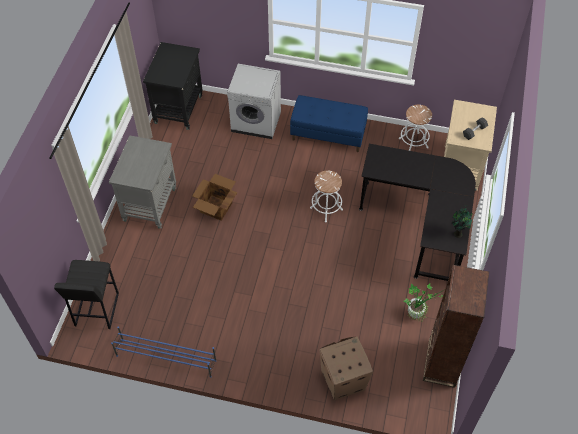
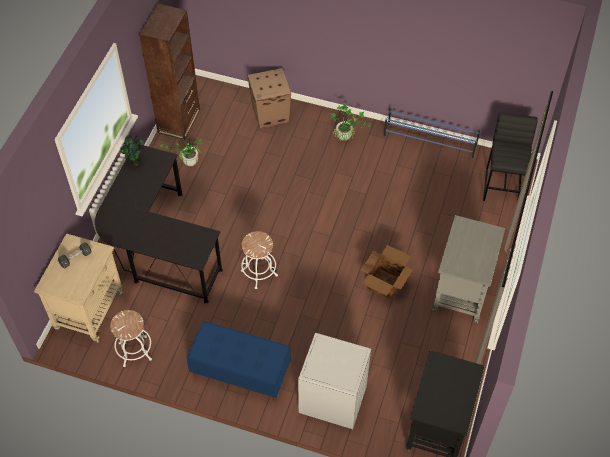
camera: 175 degrees left, 0 degrees up
(255, 357) = (347, 136): none -> potted plant

